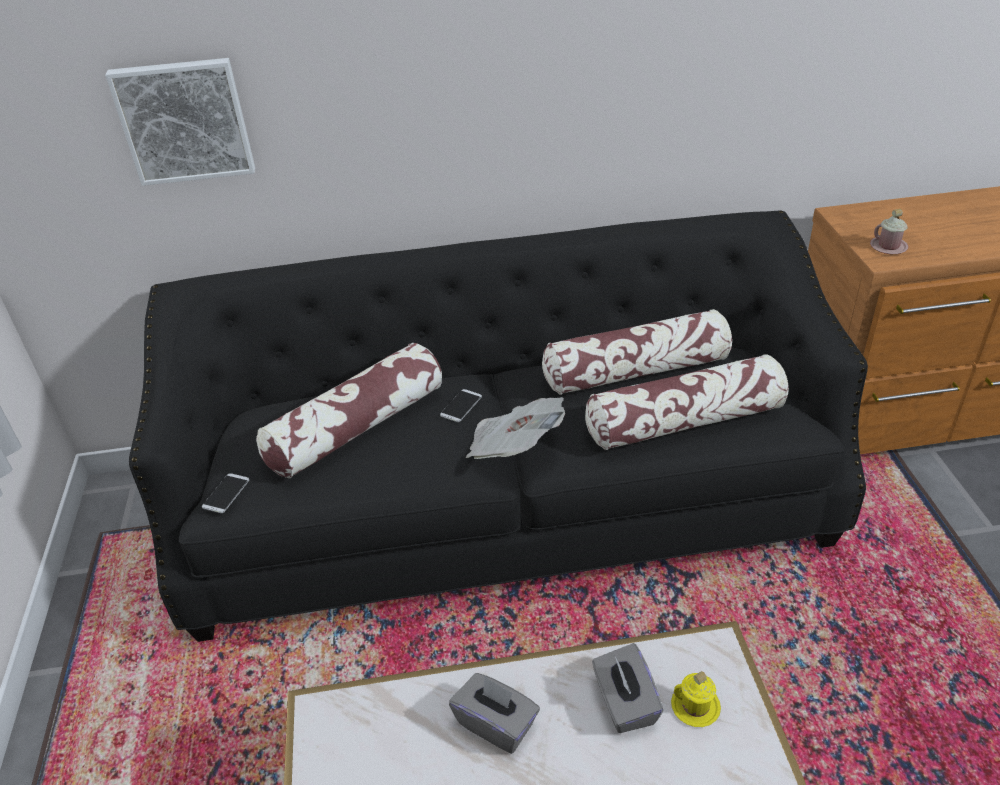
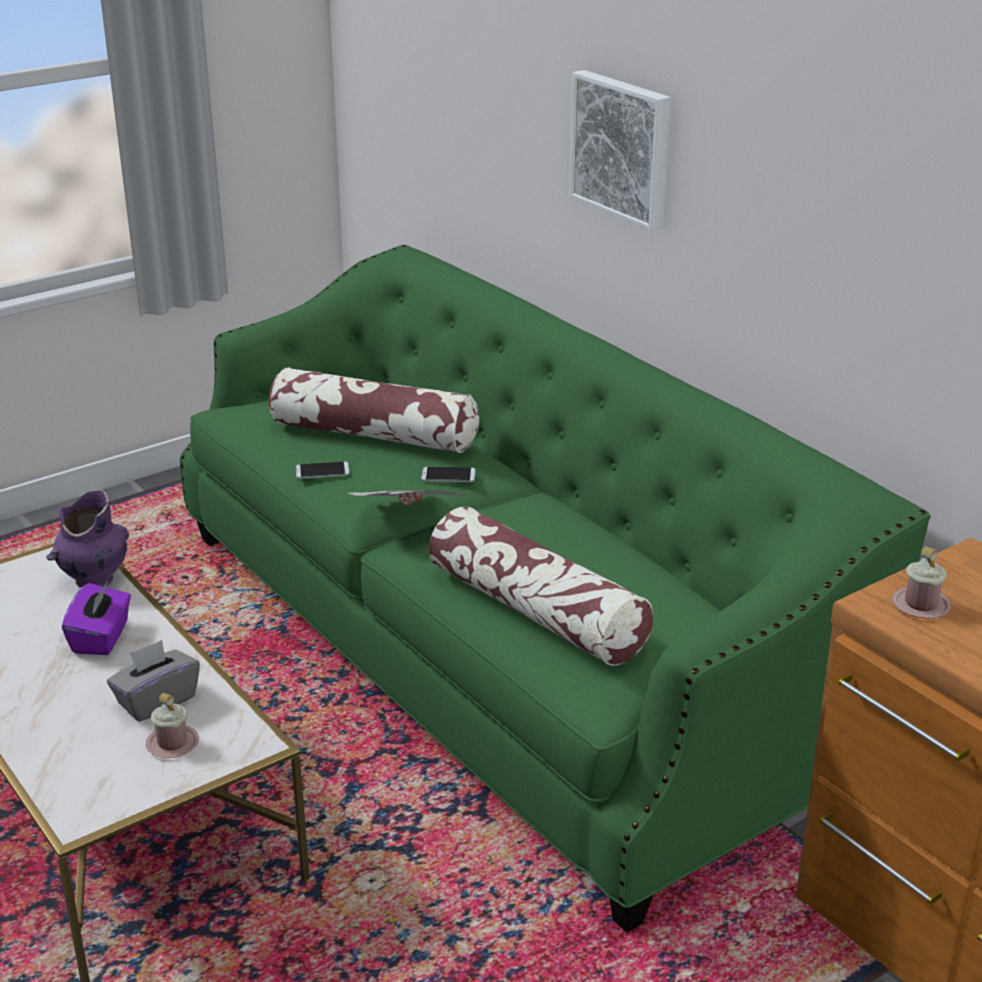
camera: 60 degrees right, 10 degrees down
(184, 120) = (454, 99): picture -> picture (623, 148)
(226, 493) = (246, 407): phone -> phone (322, 471)
(388, 708) = (94, 580): none -> purple vase
(496, 724) = (101, 638): grey tissue box -> purple tissue box
(507, 507) = (492, 653): black sofa -> green sofa
(636, 371) = (604, 561): pillow -> none
(695, 706) = (172, 743): yellow mug -> pink mug

